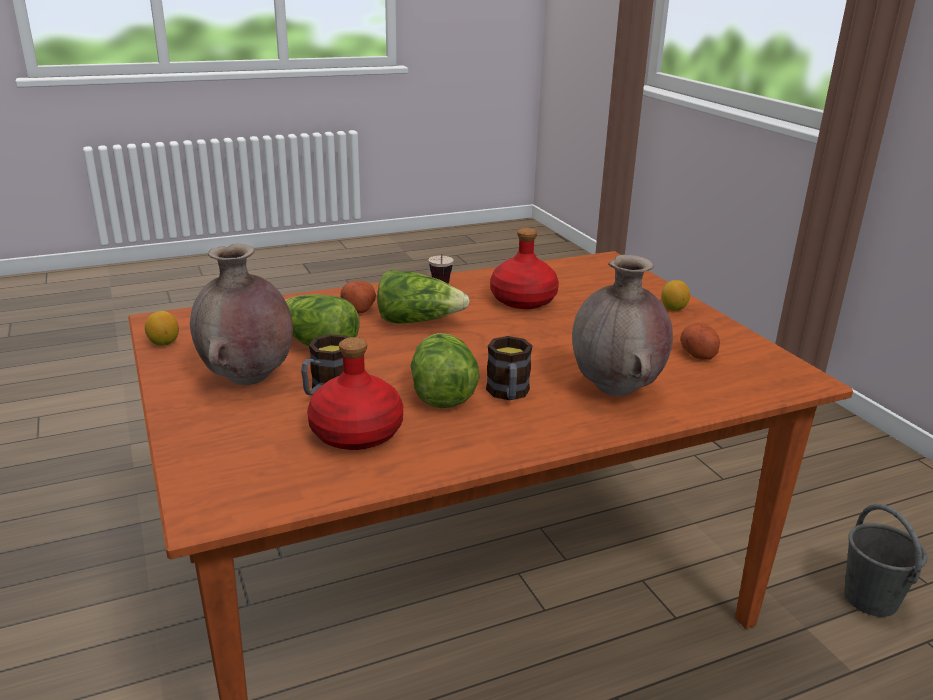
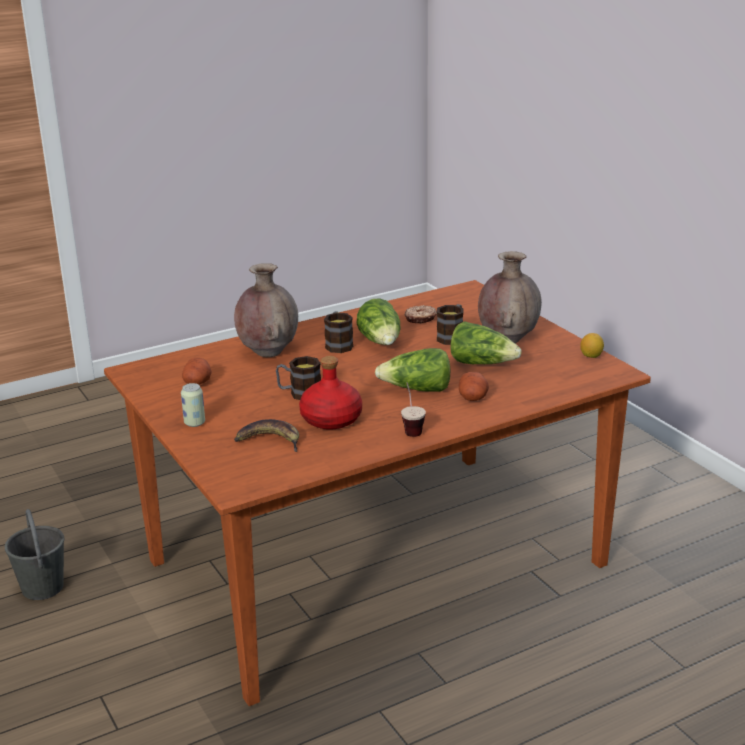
camera: 175 degrees right, 0 degrees up
(357, 433) = (420, 319): red bottle -> donut
(561, 329) = (299, 393): none -> mug
(585, 288) = (270, 440): none -> banana
(673, 308) = (194, 423): lemon -> can

